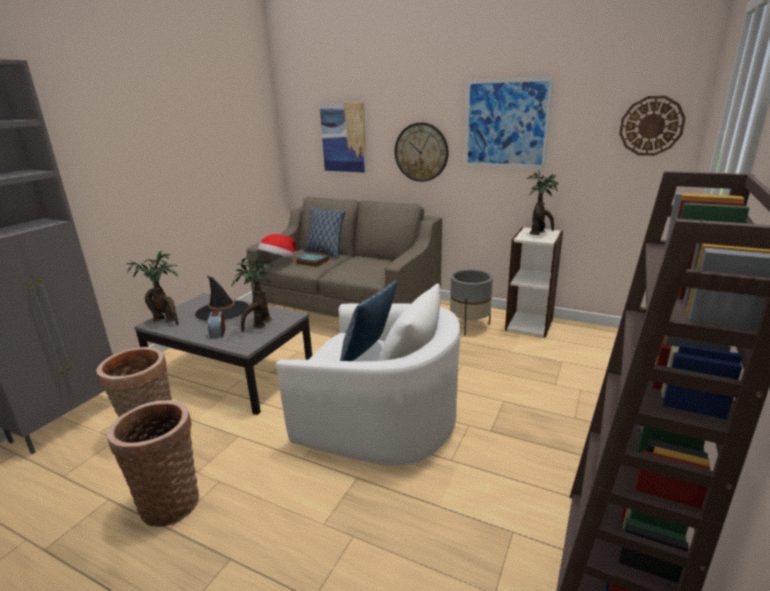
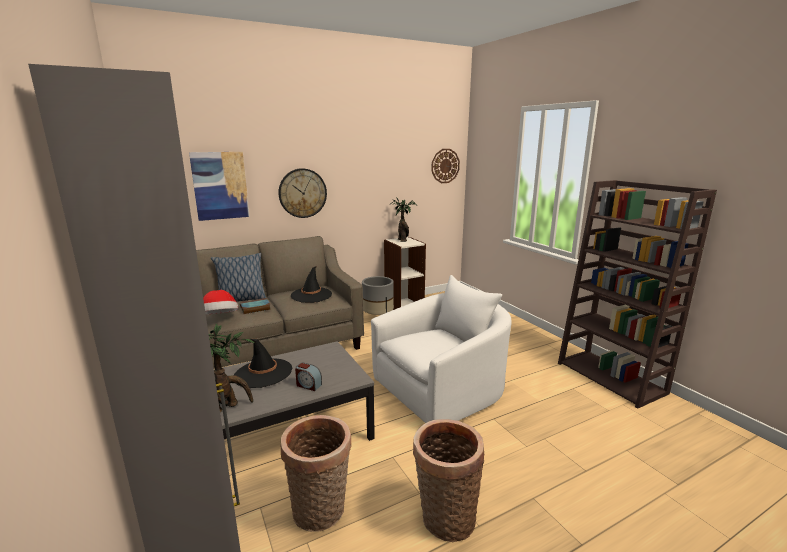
camera: 55 degrees left, 5 degrees down
(259, 325) = (325, 364): potted plant -> none
(369, 266) = (311, 295): none -> black hat
(369, 353) = (437, 339): pillow -> none
(506, 124) = (366, 167): picture -> none

